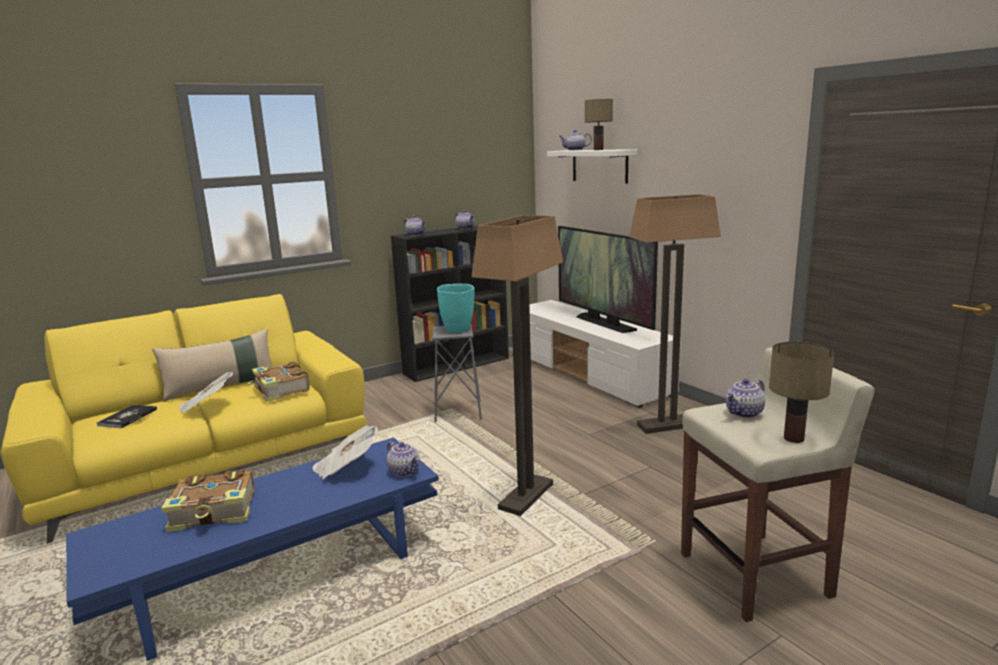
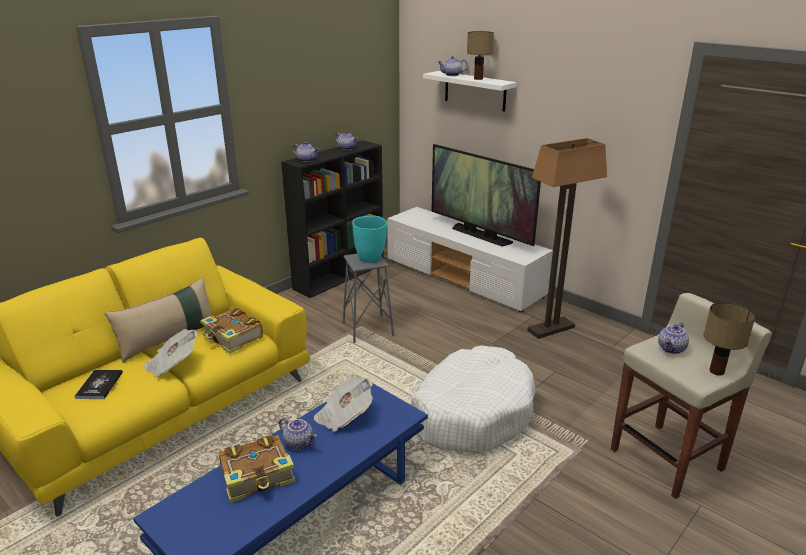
camera: 15 degrees left, 10 degrees up
(405, 471) = (397, 413): teapot -> teapot (299, 443)
(526, 497) = (471, 412): floor lamp -> white dog bed

